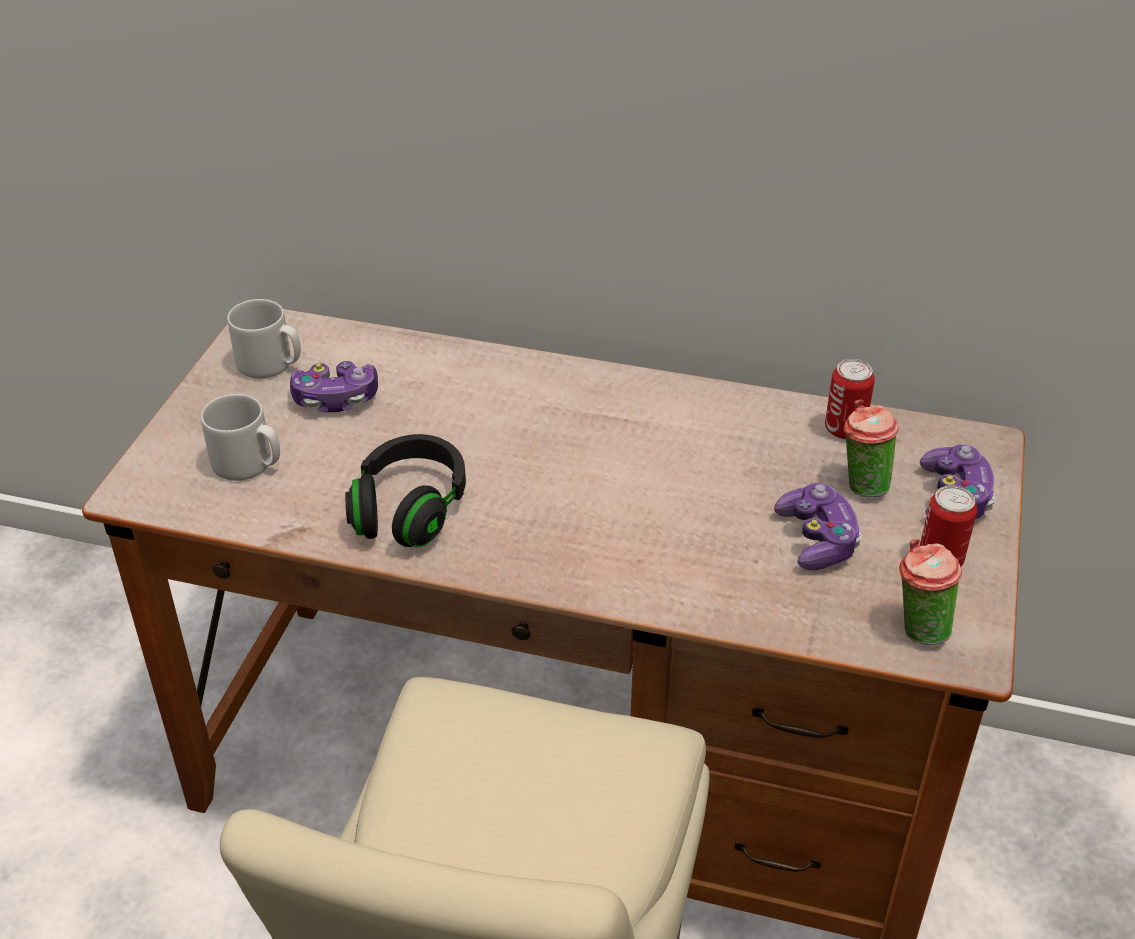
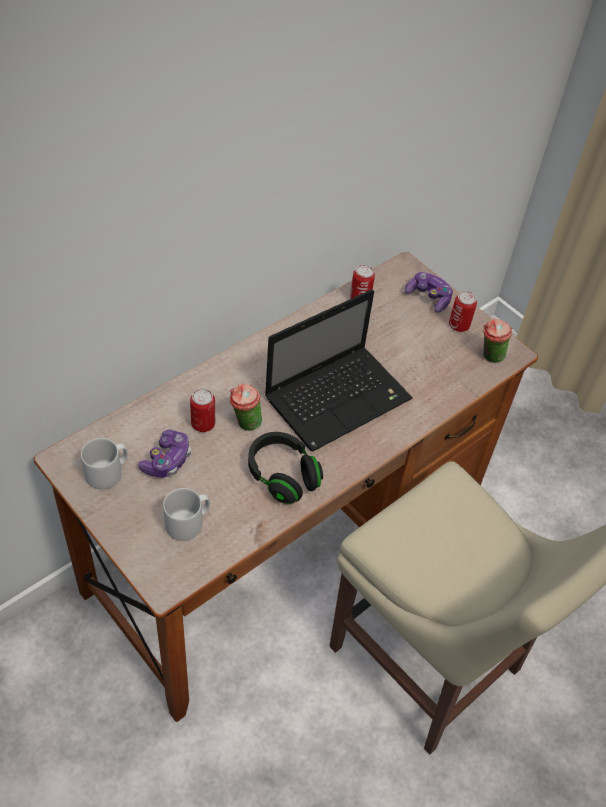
camera: 60 degrees left, 10 degrees up
(428, 399) = (203, 424): none -> can
(619, 498) = (339, 397): none -> laptop
(817, 540) = (418, 352): game controller -> none
(861, 485) = (398, 318): cup -> cup (245, 424)

